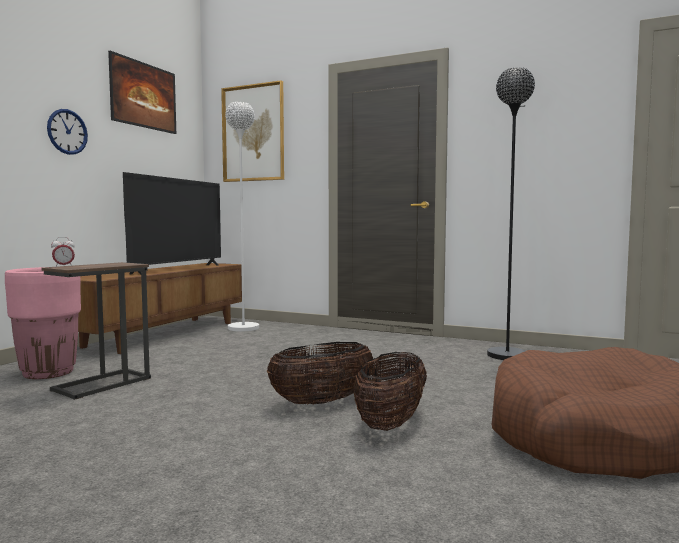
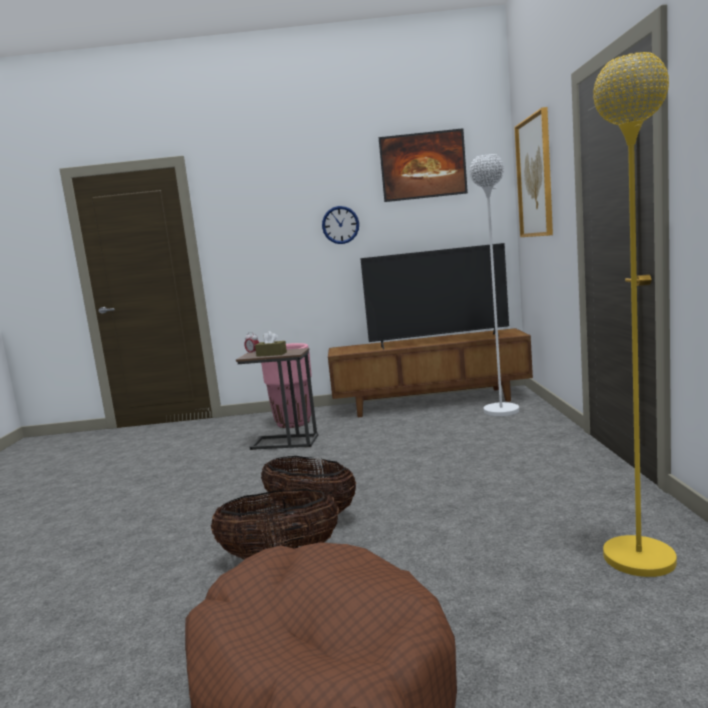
camera: 65 degrees right, 5 degrees up
(103, 265) = (271, 354): none -> brown tissue box
(507, 355) = (640, 559): black floor lamp -> yellow floor lamp

